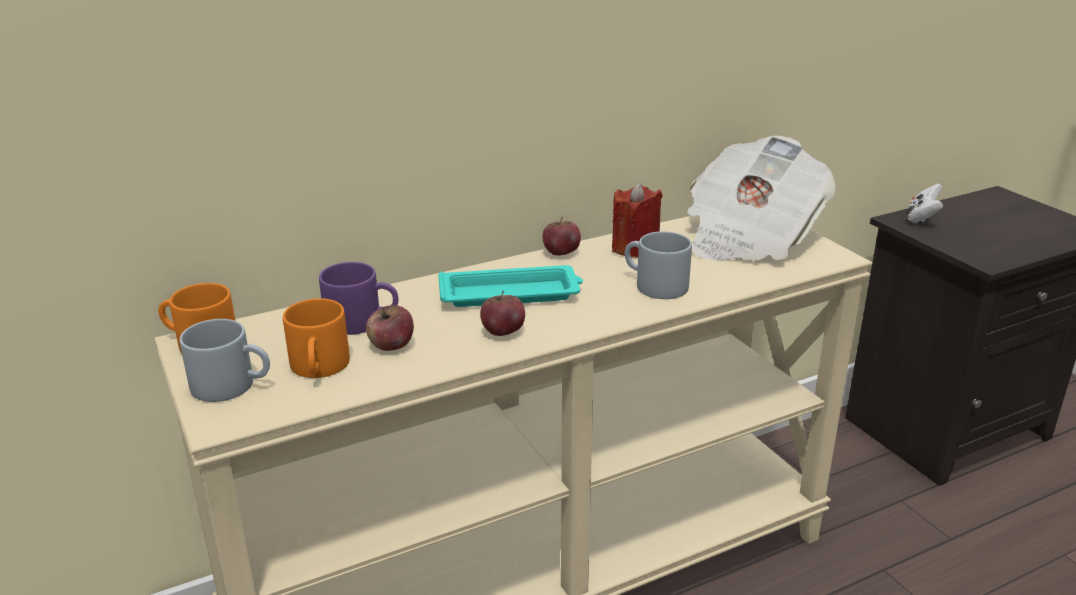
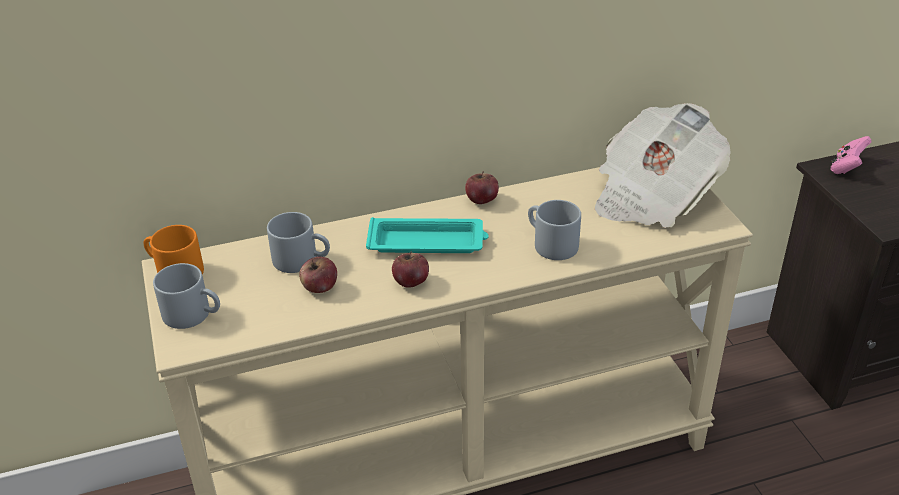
camera: 10 degrees right, 10 degrees up
(320, 368) = (261, 304): orange mug -> none
(362, 321) = (302, 260): purple mug -> grey mug
(635, 248) = (547, 200): red candle -> none
(922, 218) = (846, 168): white game controller -> pink game controller

